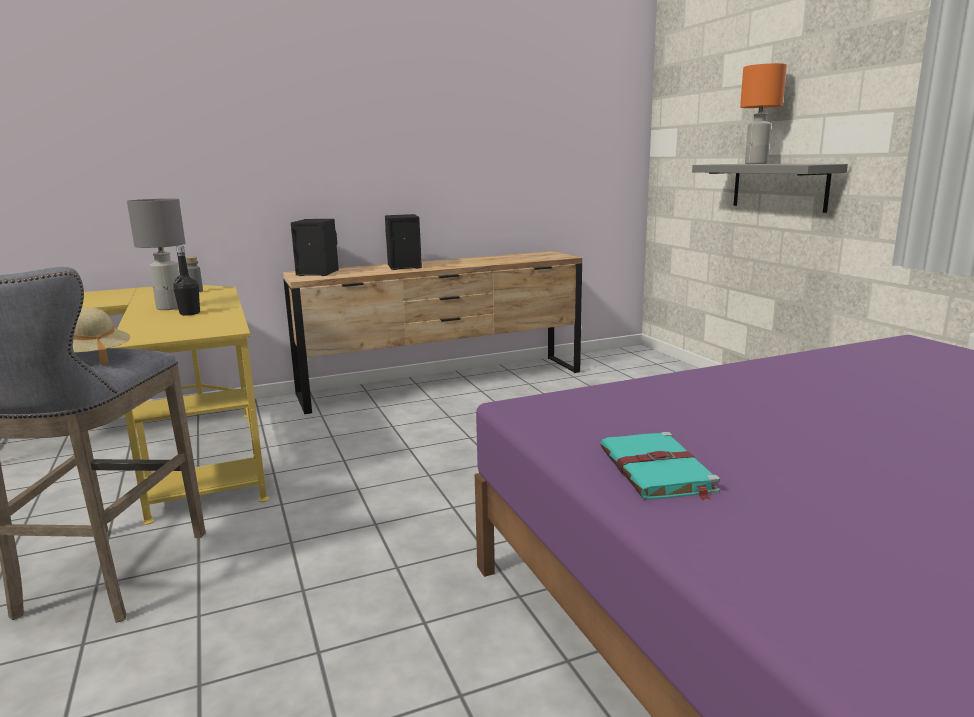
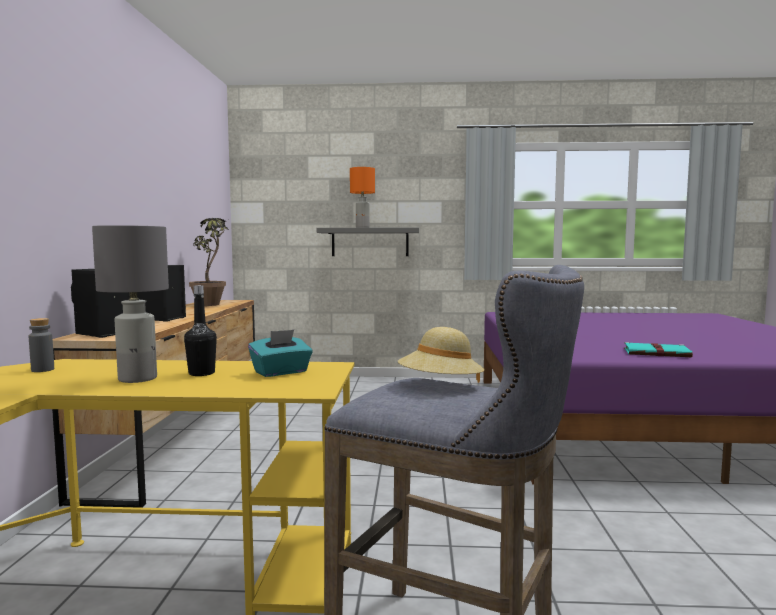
camera: 65 degrees left, 10 degrees down
(197, 325) = (281, 372): none -> turquoise tissue box
(522, 257) = (212, 304): none -> potted plant

